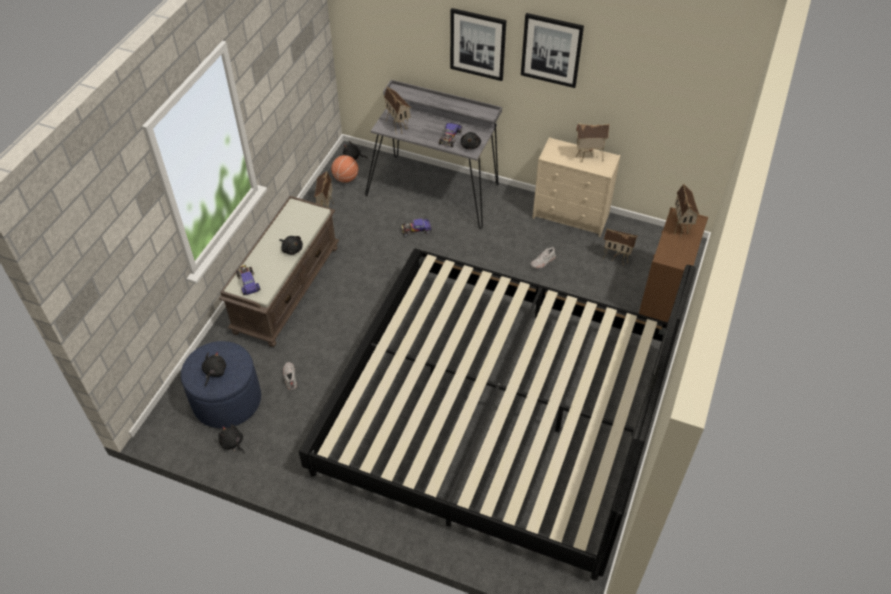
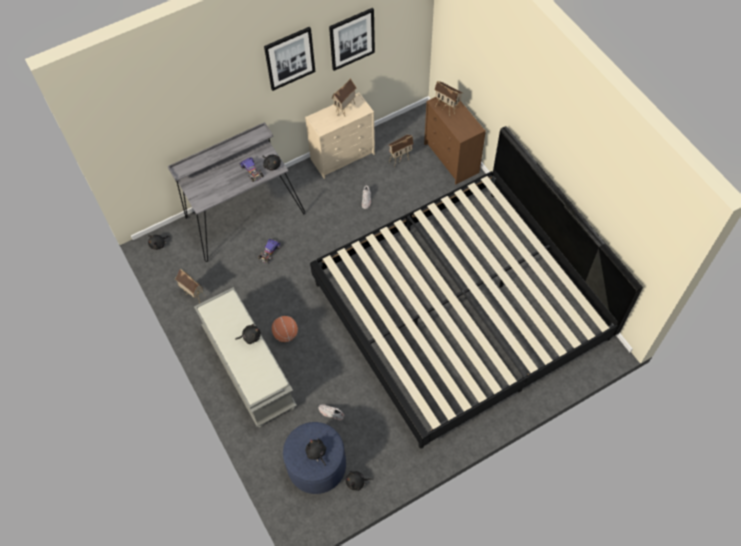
camera: 50 degrees left, 10 degrees up
(248, 282) = (257, 383): toy car -> none
(286, 288) = (248, 367): brown bench -> grey bench
(346, 178) = (176, 263): basketball -> basketball (286, 334)
(398, 126) = (209, 194): toy house -> none
(477, 44) = (231, 92): picture -> picture (352, 39)

